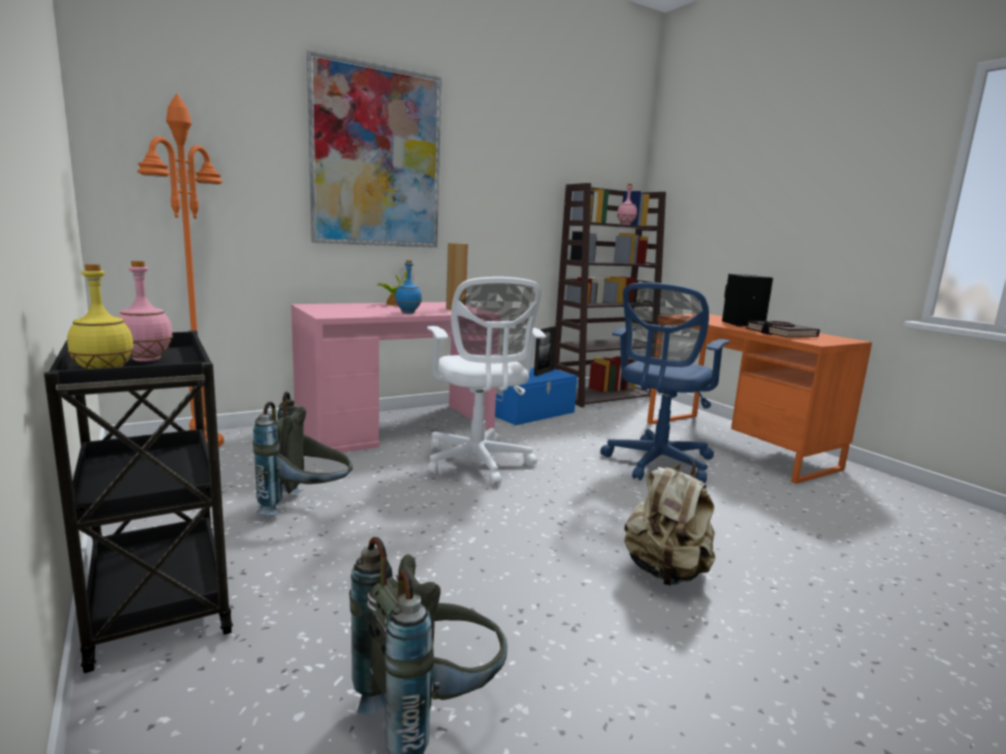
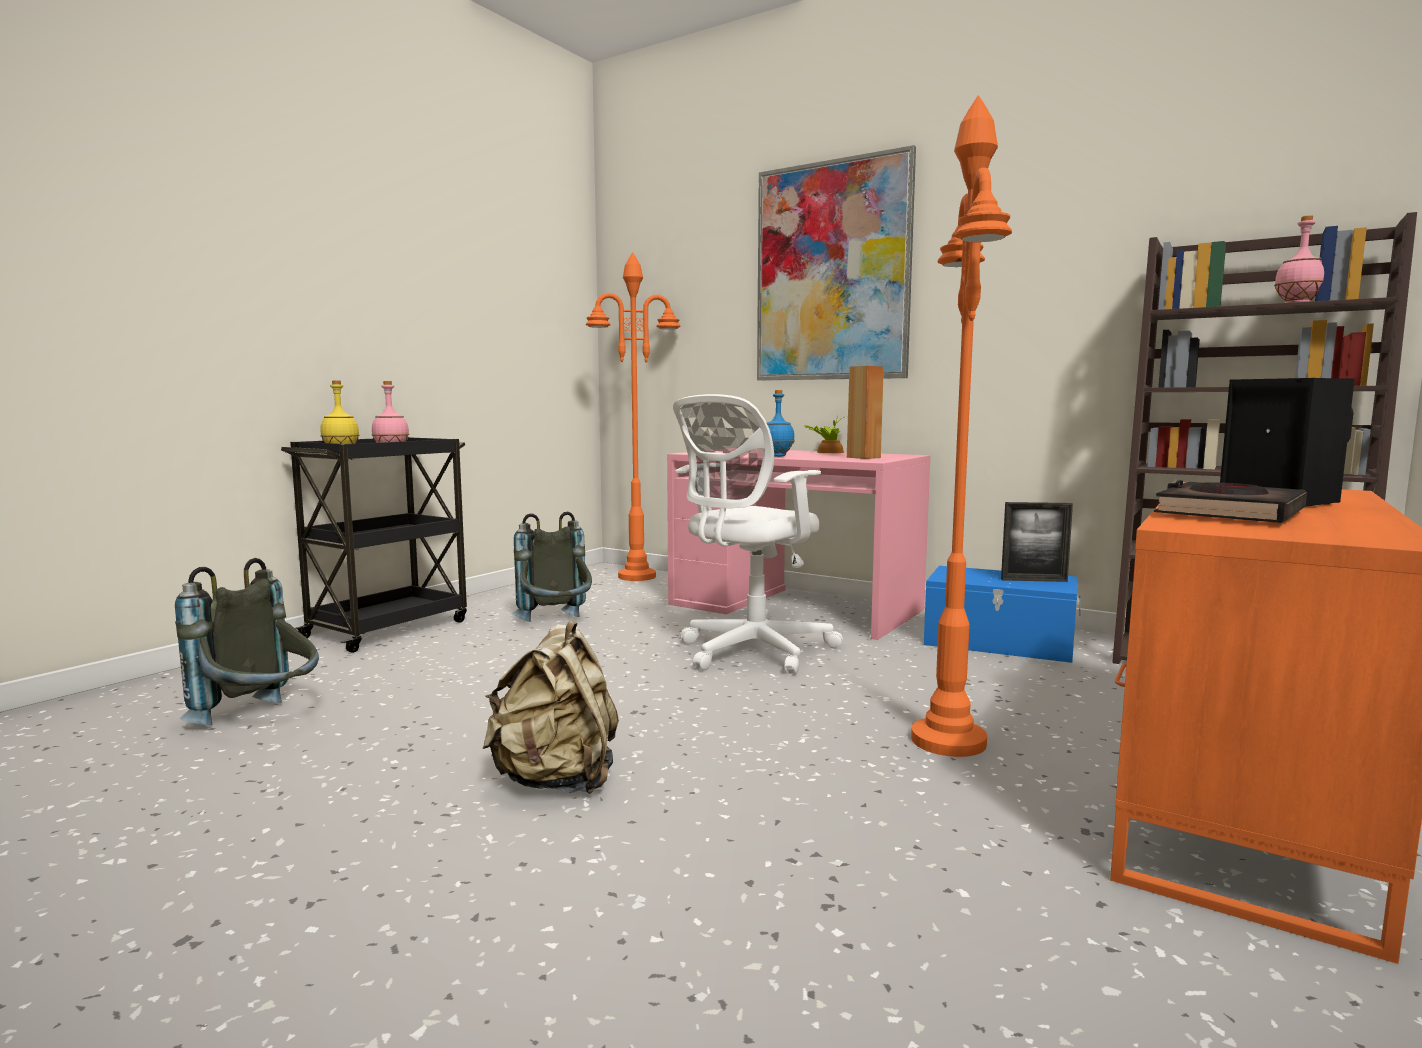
camera: 65 degrees right, 5 degrees down
(656, 464) = (947, 740): blue office chair -> orange floor lamp

